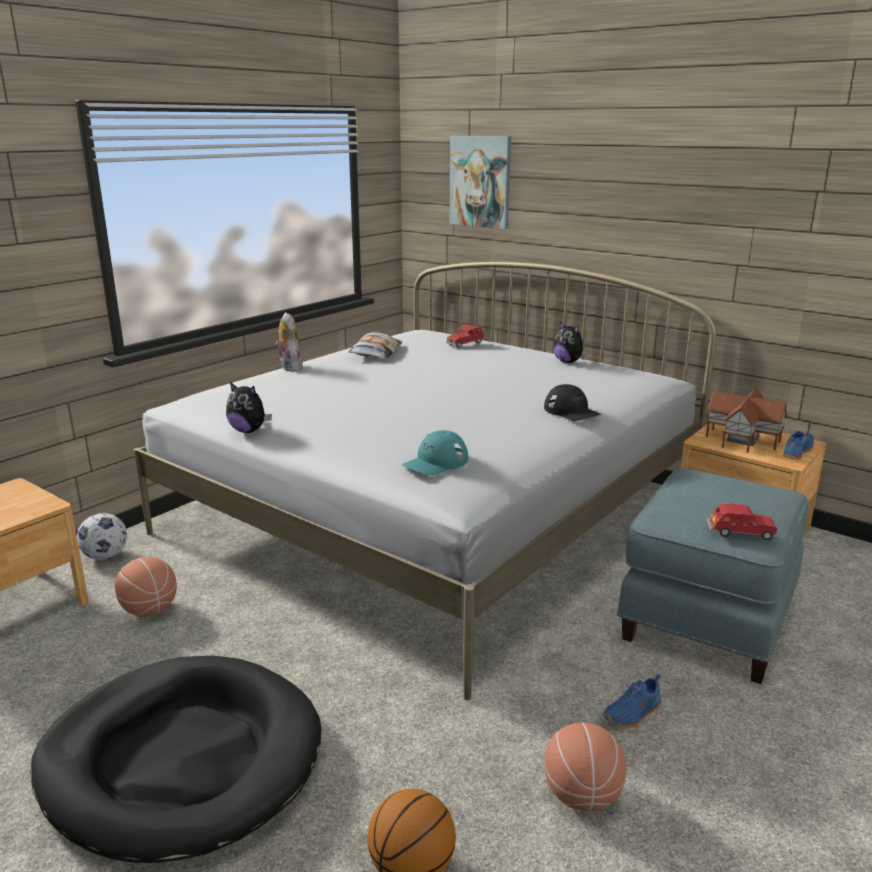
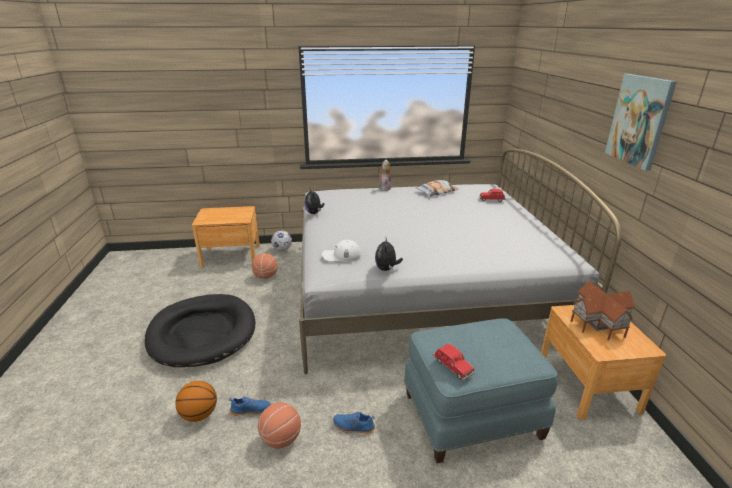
camera: 45 degrees right, 5 degrees up
(435, 462) = (341, 255): turquoise cap -> white cap
(480, 181) = (537, 98): picture -> picture (639, 120)
(568, 362) = (528, 229): plush toy -> plush toy (386, 269)
(572, 411) = (459, 257): black cap -> none
(796, 451) = (623, 349): blue shoe -> blue shoe (251, 410)

